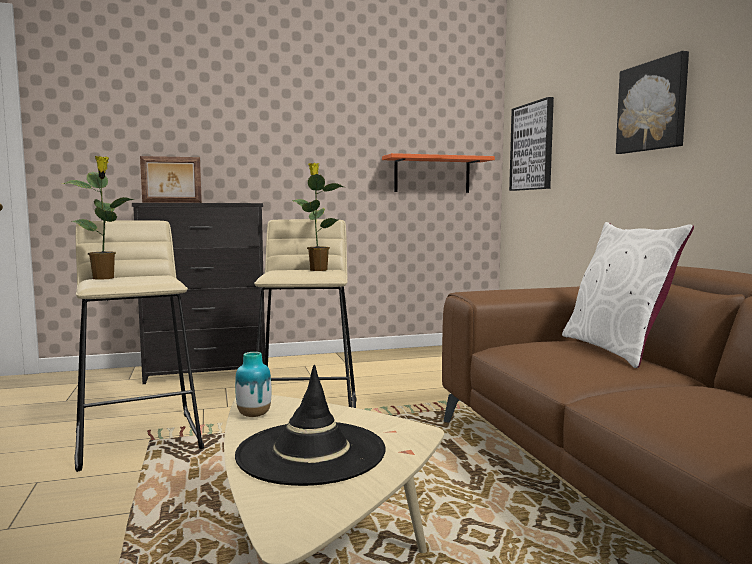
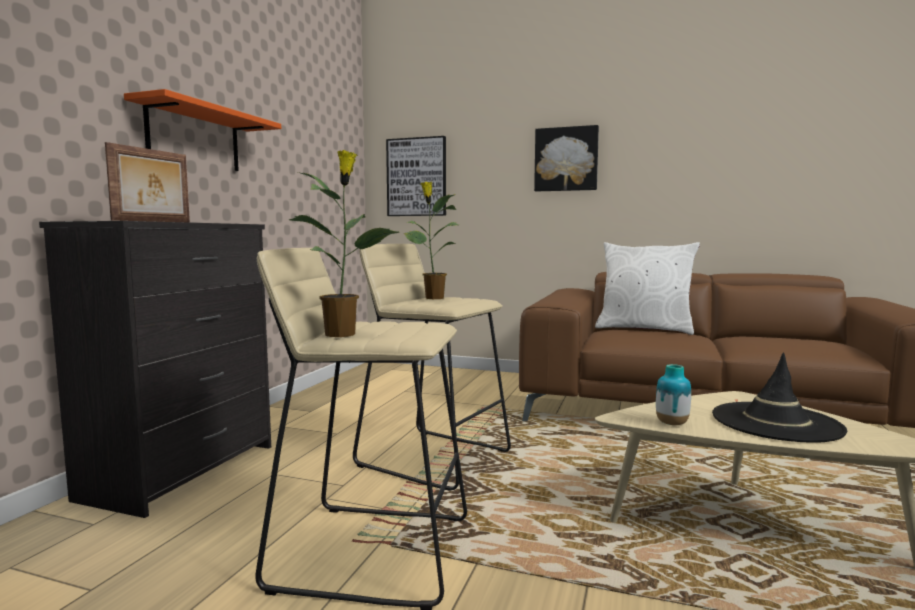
camera: 55 degrees left, 0 degrees up
(432, 174) = (327, 197): orange shelf -> orange shelf (194, 138)

